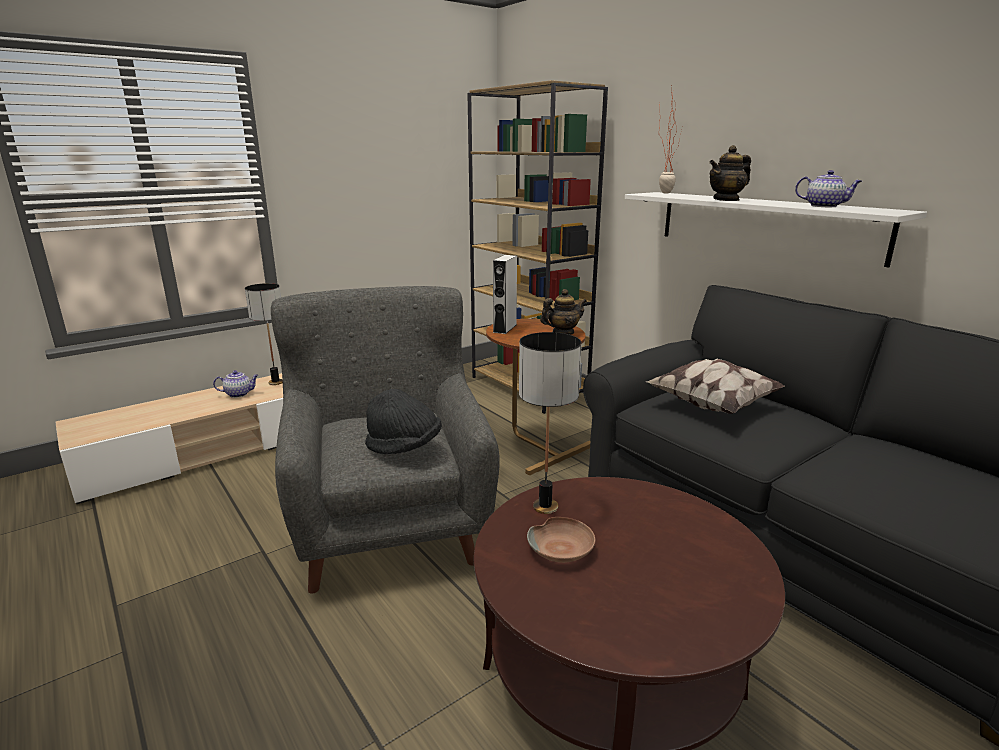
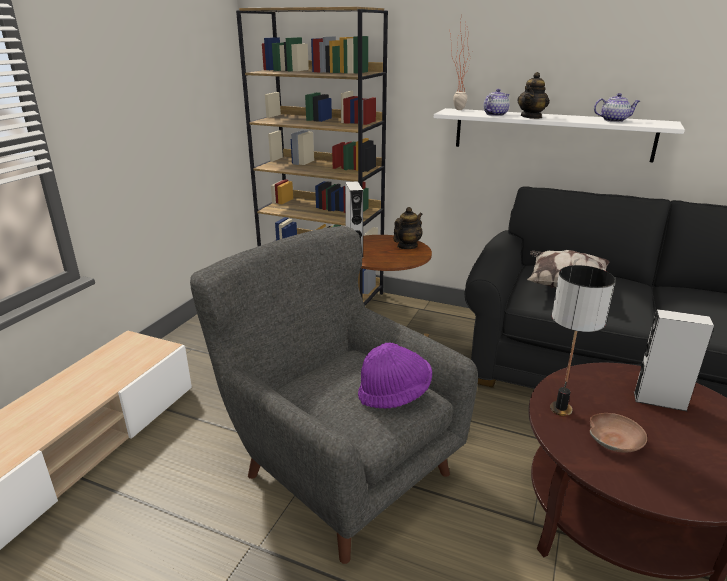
camera: 30 degrees left, 5 degrees up
(239, 394) = (81, 386): teapot -> teapot (495, 114)
(276, 382) = (109, 360): table lamp -> none
(404, 447) = (394, 394): black hat -> purple hat
(675, 537) = (659, 401): none -> grey speaker

